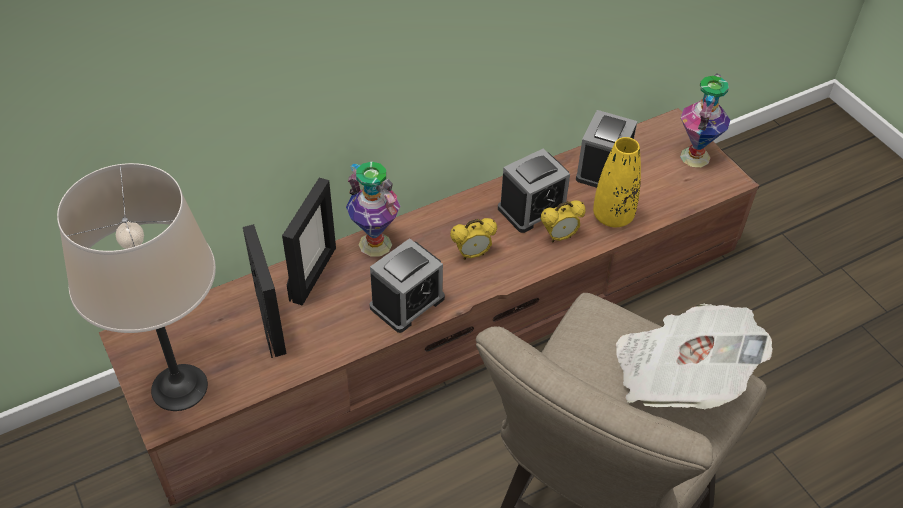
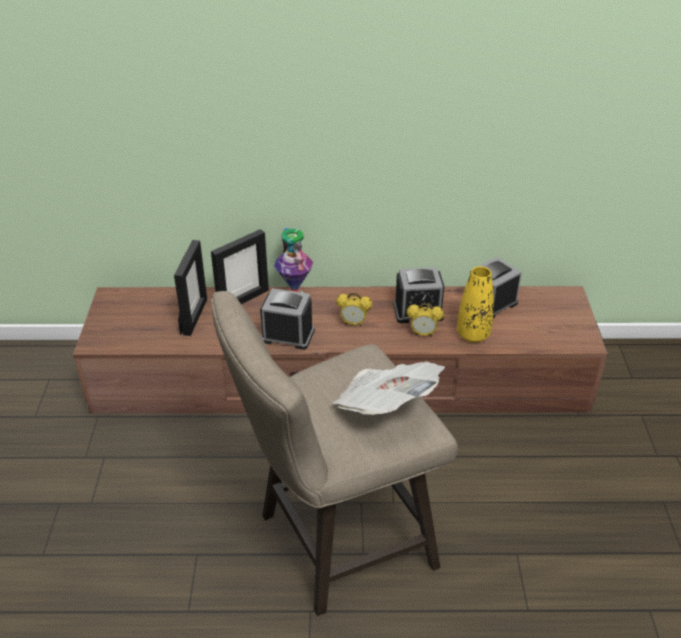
camera: 30 degrees right, 10 degrees down
(179, 388) = (116, 330): beige table lamp -> none
(407, 302) = (287, 335): alarm clock -> alarm clock turned 150 degrees counterclockwise
(695, 157) = (570, 320): vase -> none

